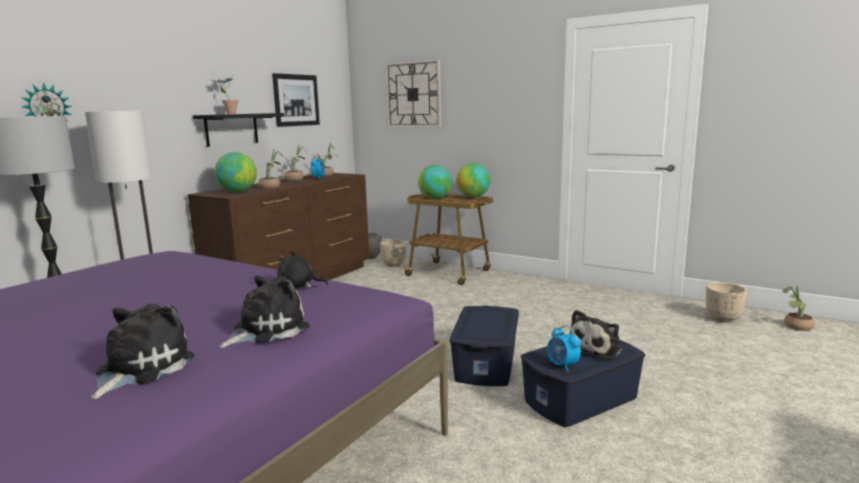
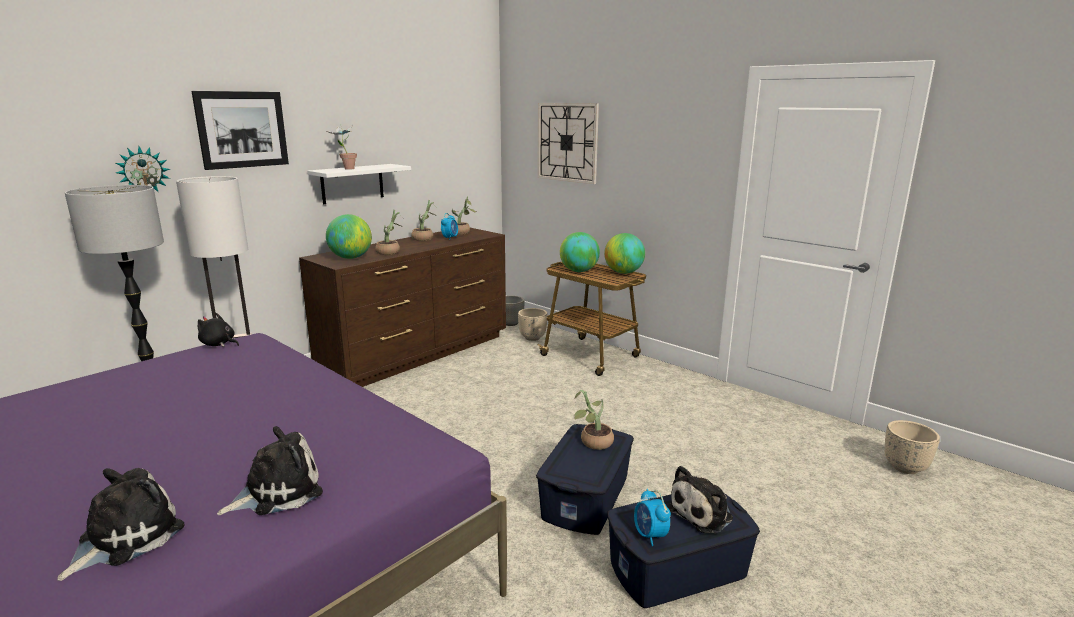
camera: 10 degrees right, 5 degrees up
(231, 129) = (352, 183): black shelf -> white shelf
(296, 100) = (432, 146): picture -> picture (242, 129)
(299, 286) = (350, 417): black plush toy -> black plush toy (219, 344)
(795, 327) = (1000, 493): potted plant -> potted plant (592, 442)

